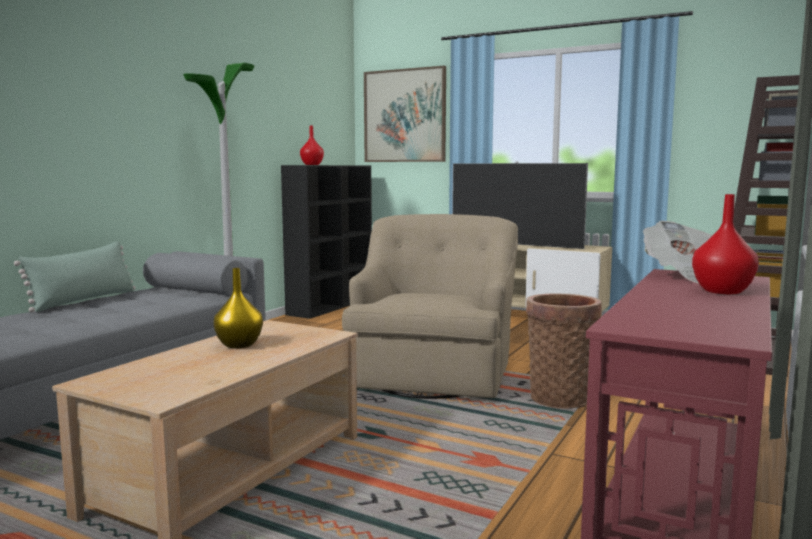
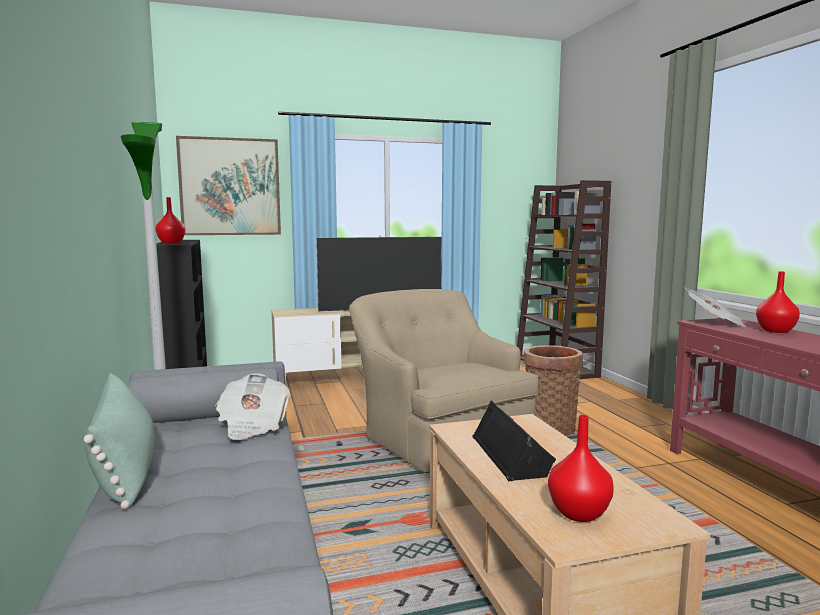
camera: 45 degrees left, 0 degrees up
(144, 377) = (577, 513): none -> red vase
(189, 297) = (252, 425): none -> newspaper
(239, 345) = (512, 455): yellow vase -> black speaker

